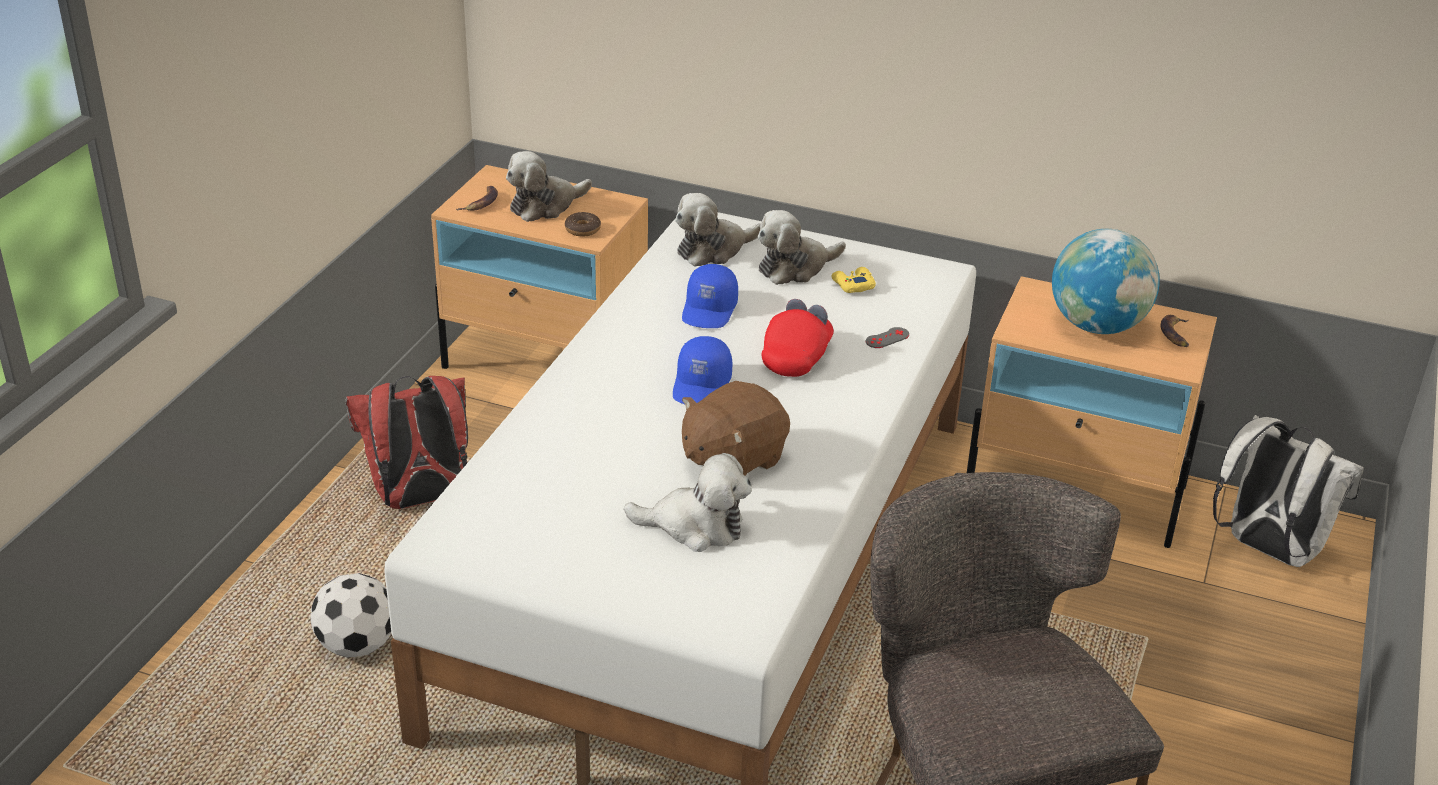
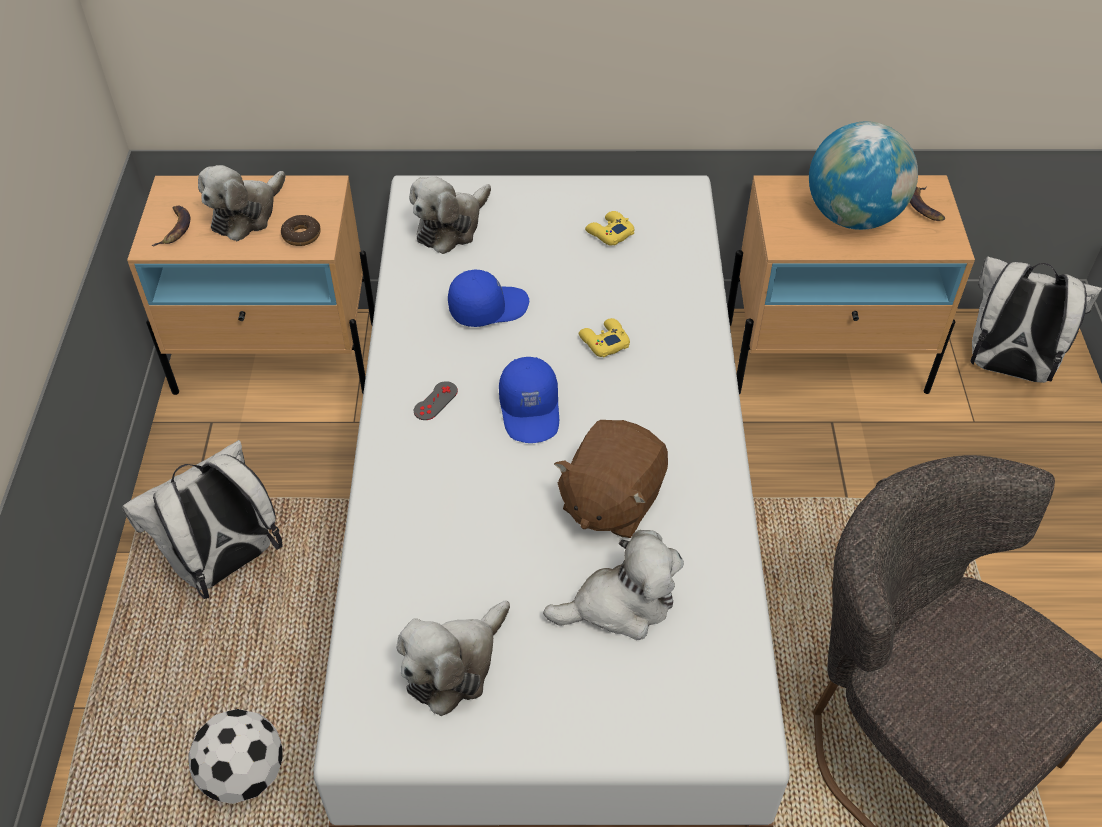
camera: 20 degrees left, 15 degrees up
(420, 499) = (225, 565): red backpack -> white backpack
(710, 310) = (488, 307): blue cap -> blue cap turned 105 degrees counterclockwise
(795, 268) = (543, 227): plush toy -> plush toy (454, 665)
(797, 356) = (603, 341): red cap -> yellow game controller
(887, 338) = (676, 291): grey game controller -> grey game controller (435, 401)

